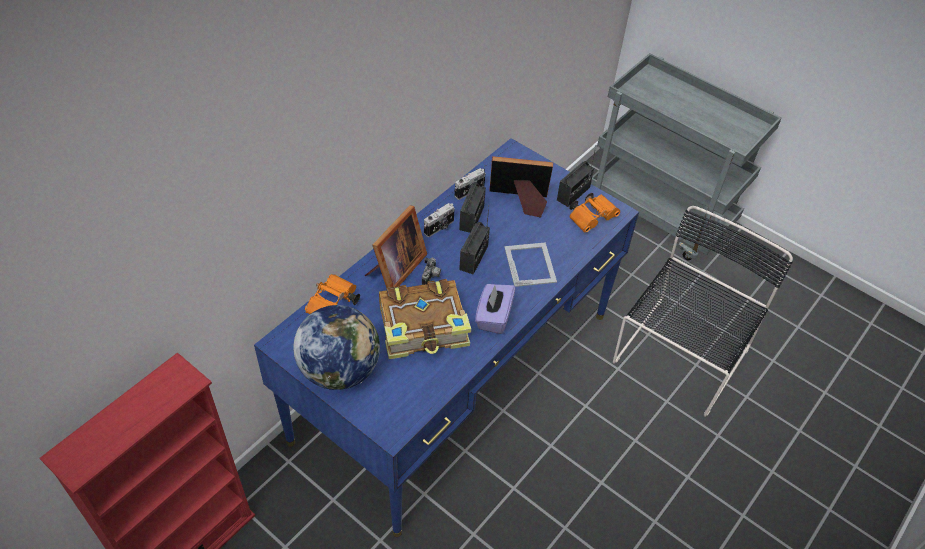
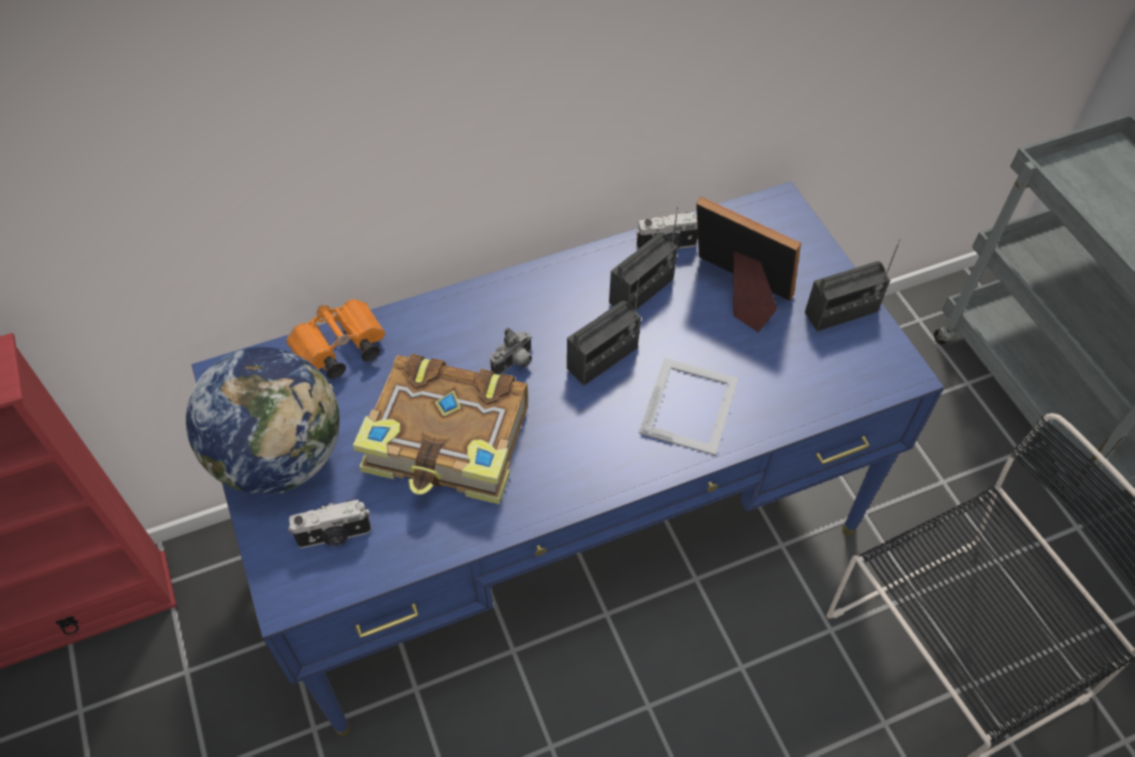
camera: 30 degrees right, 5 degrees up
(395, 269) = (467, 329): picture frame -> none
(439, 227) = (580, 288): camera -> camera (334, 536)
(493, 317) = (570, 471): purple tissue box -> none
(592, 218) = (850, 366): orange binoculars -> none

